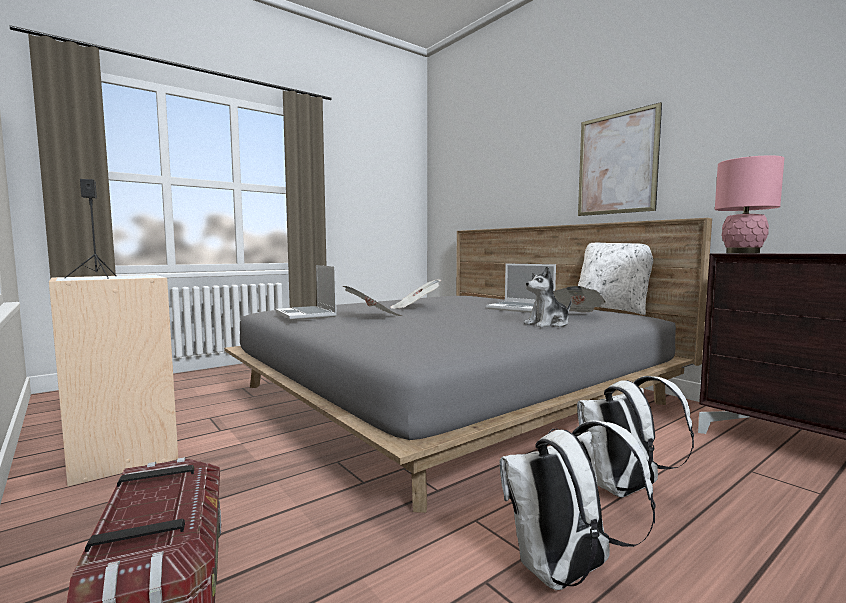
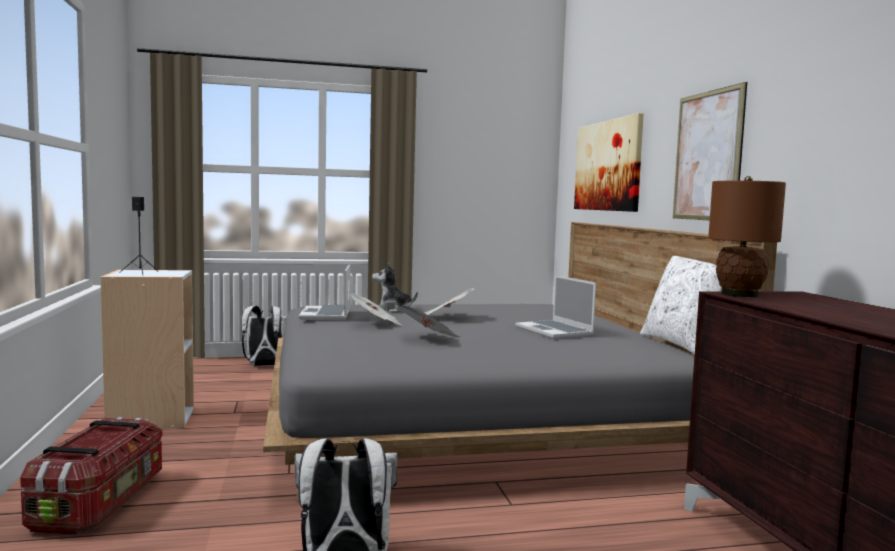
camera: 25 degrees right, 0 degrees up
(492, 184) = (607, 166): none -> picture
(548, 324) = (522, 353): plush toy -> plush toy (392, 310)
(576, 315) = (591, 347): newspaper -> newspaper (429, 339)
(624, 490) = (495, 531): white backpack -> white backpack (265, 366)
(742, 253) = (739, 294): pink table lamp -> brown table lamp

